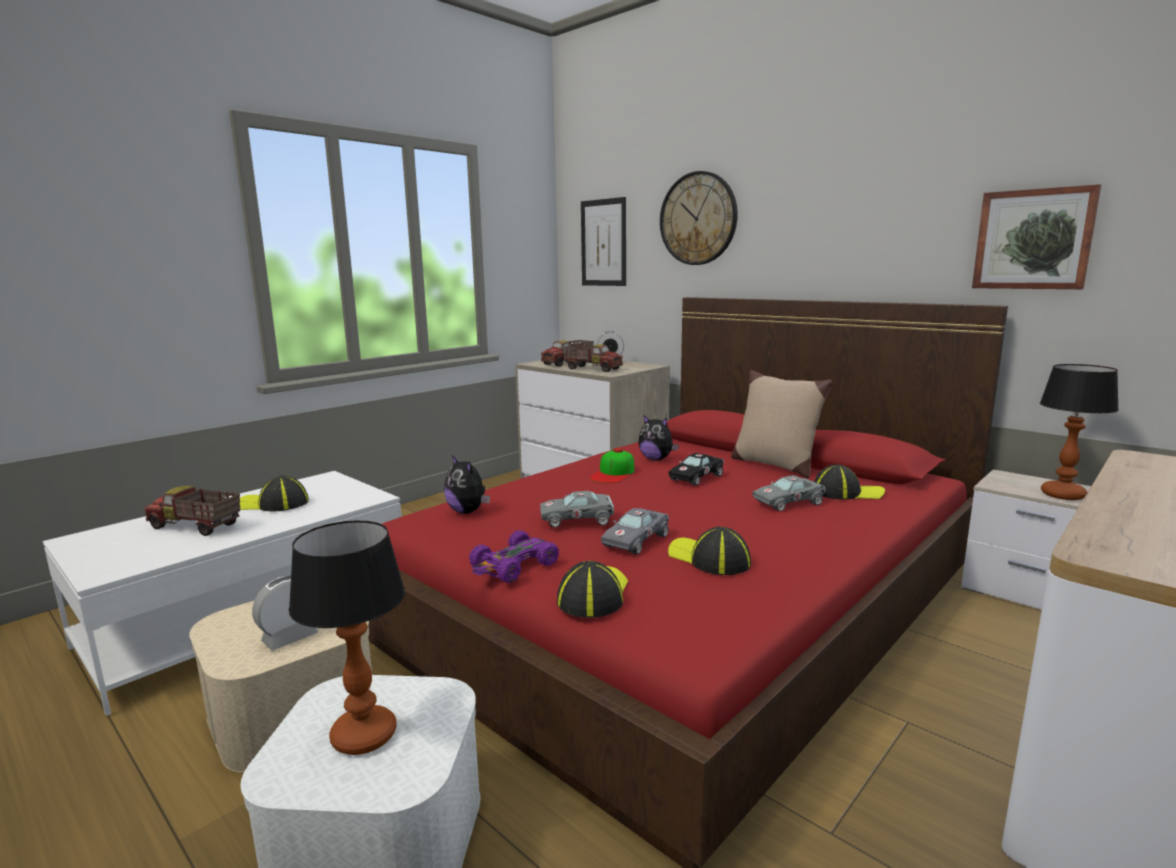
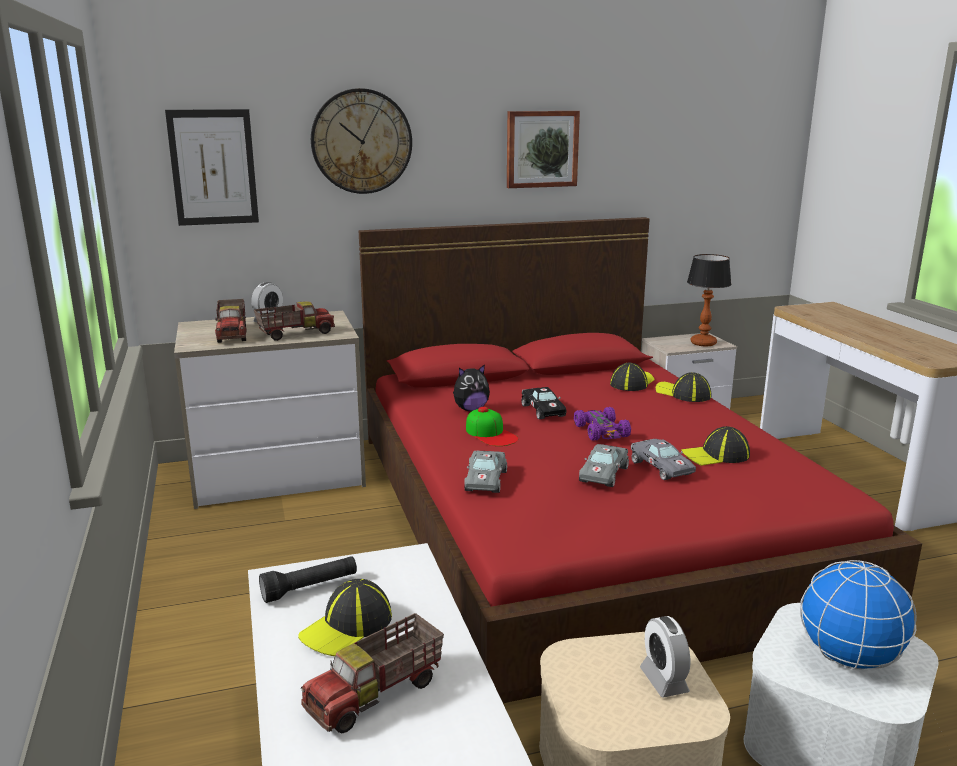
camera: 60 degrees left, 5 degrees up
(317, 486) = (310, 588): none -> black flashlight
(363, 737) = (850, 659): table lamp -> globe
(468, 511) = (527, 514): plush toy -> none
(514, 566) = (679, 522): purple toy car -> purple toy car (602, 431)
(593, 594) = (753, 505): cap -> cap (683, 394)
(774, 465) = (544, 380): beige pillow -> none
(790, 502) = (633, 402): grey toy car -> grey toy car (485, 480)
(1033, 239) = (654, 168): picture -> picture (541, 149)

